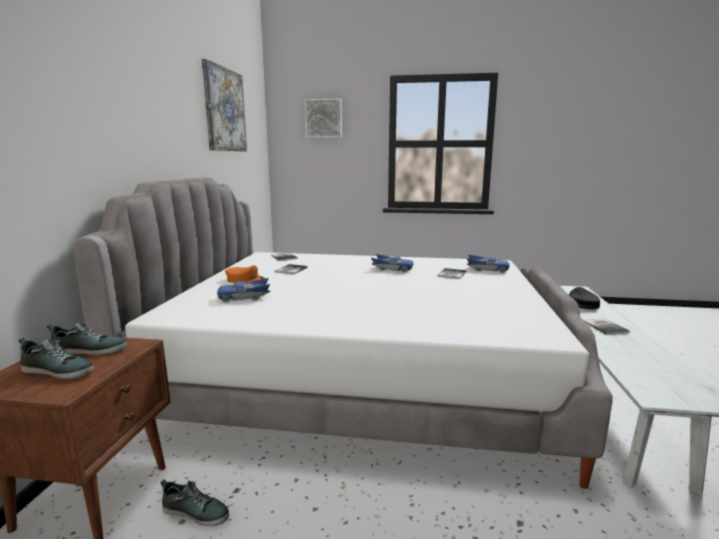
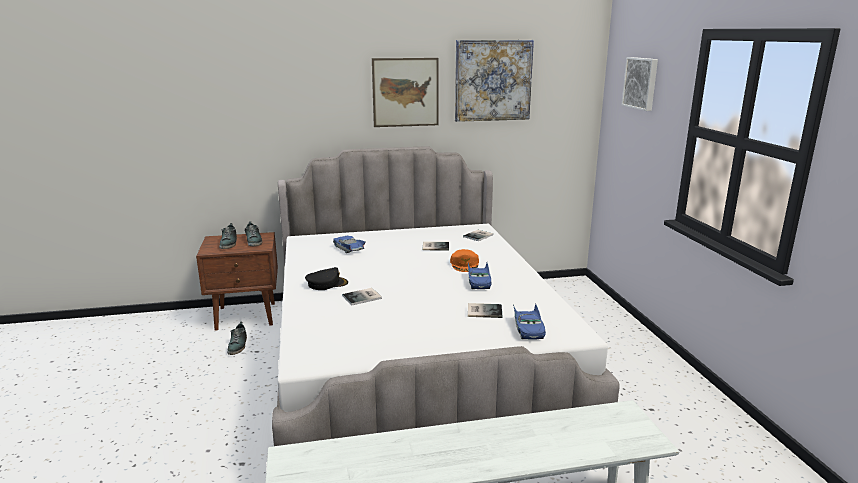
camera: 70 degrees right, 5 degrees up
(176, 111) = (405, 92): none -> picture
(245, 280) = (392, 240): orange cap -> orange cap (465, 264)
(581, 304) = (563, 436): black cap -> black cap (327, 284)
(606, 327) = (473, 448): book -> book (363, 297)

